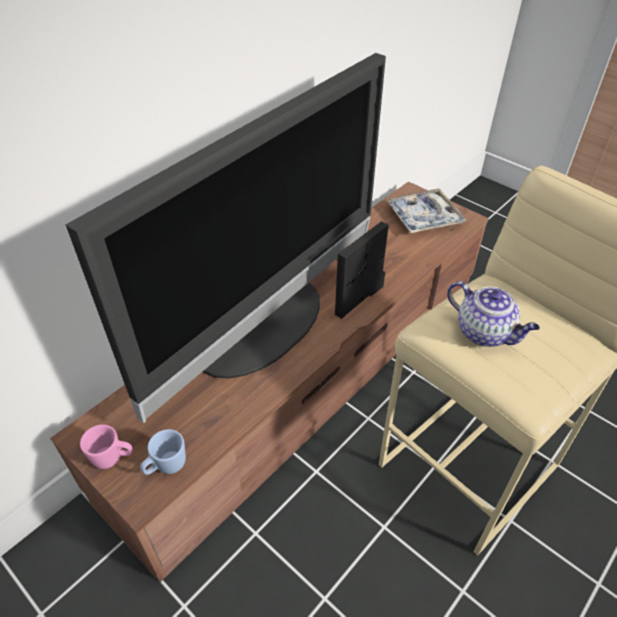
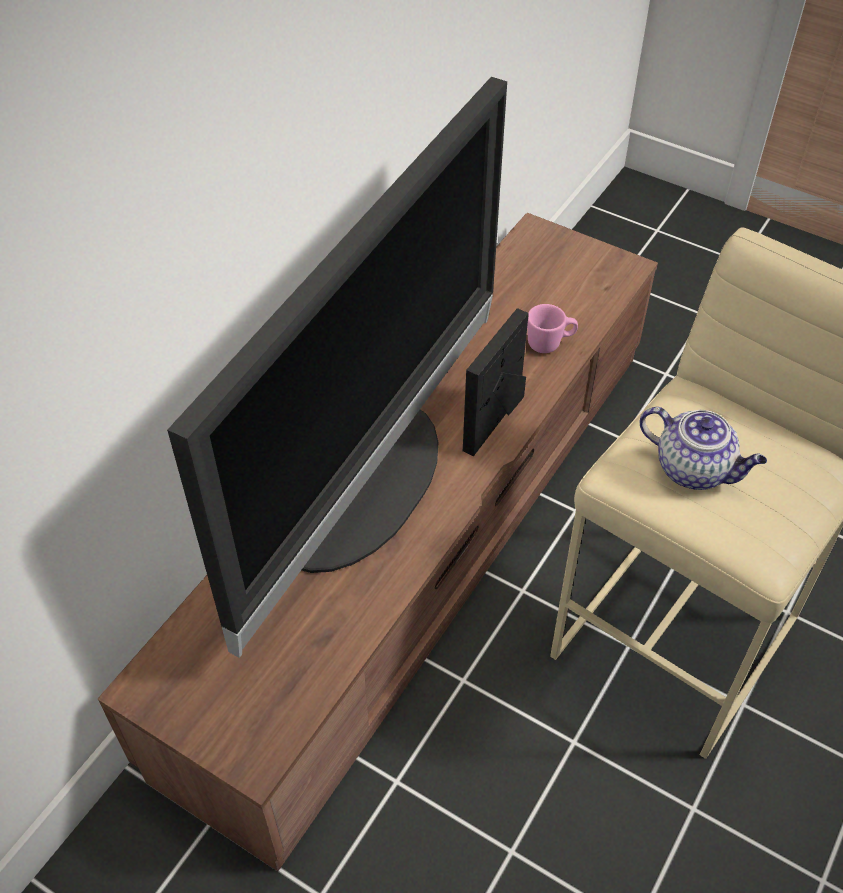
camera: 10 degrees left, 5 degrees up
(113, 458) = (199, 712): pink mug -> pink mug (550, 343)
(166, 466) = (279, 711): blue mug -> none
(424, 217) = (562, 273): tray -> none

